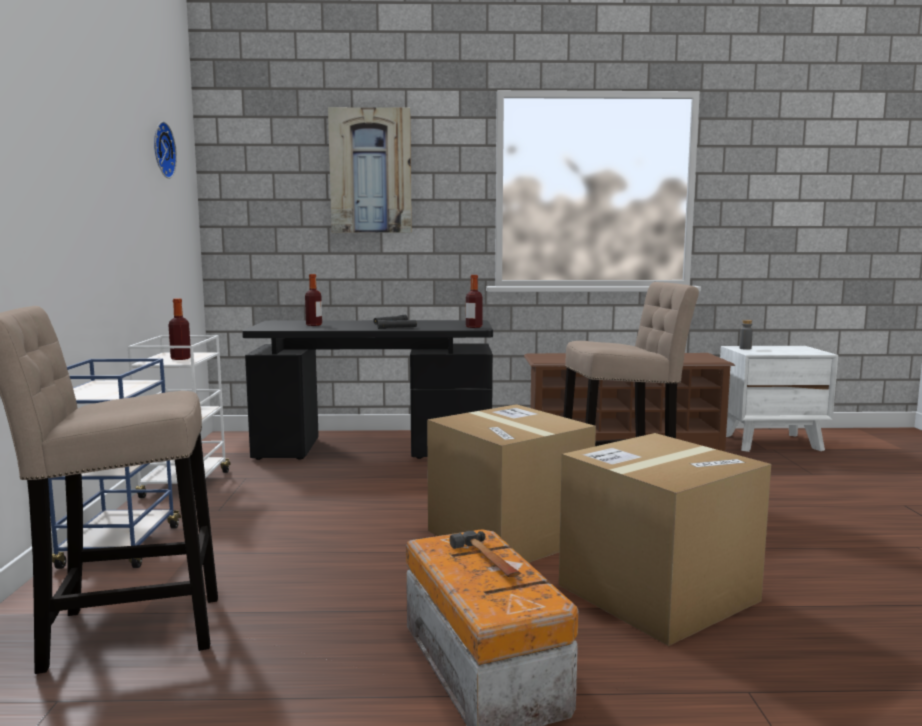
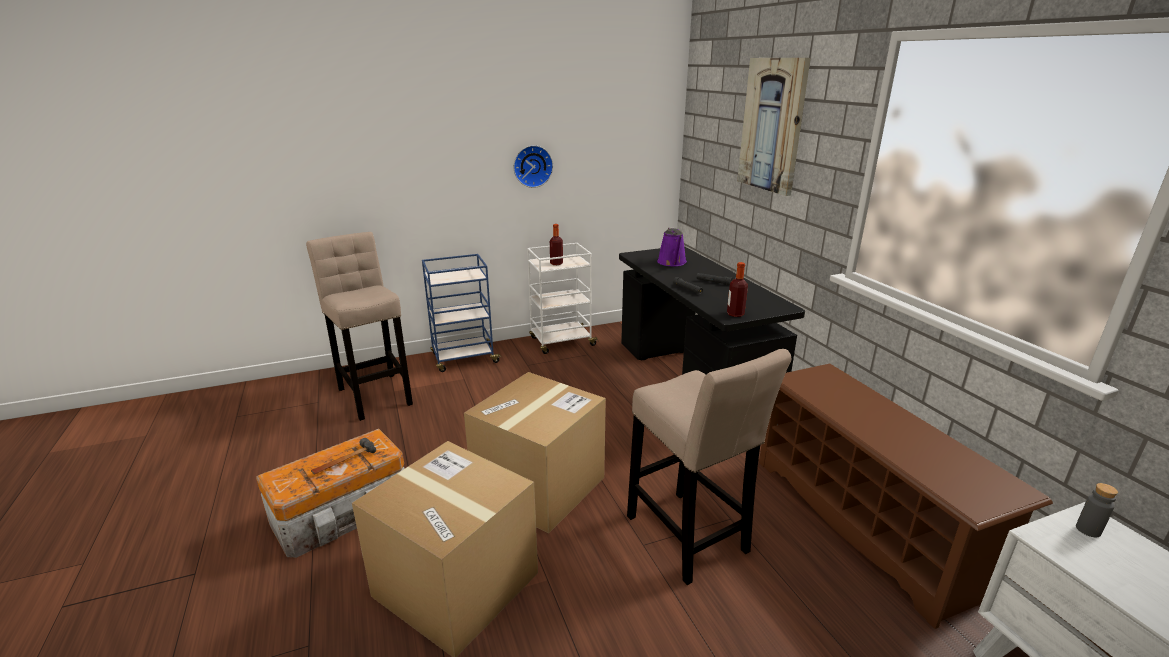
camera: 70 degrees right, 15 degrees up
(161, 150) = (614, 107): wall clock -> wall clock (532, 166)
(314, 325) = (672, 263): bottle -> purple watering can

